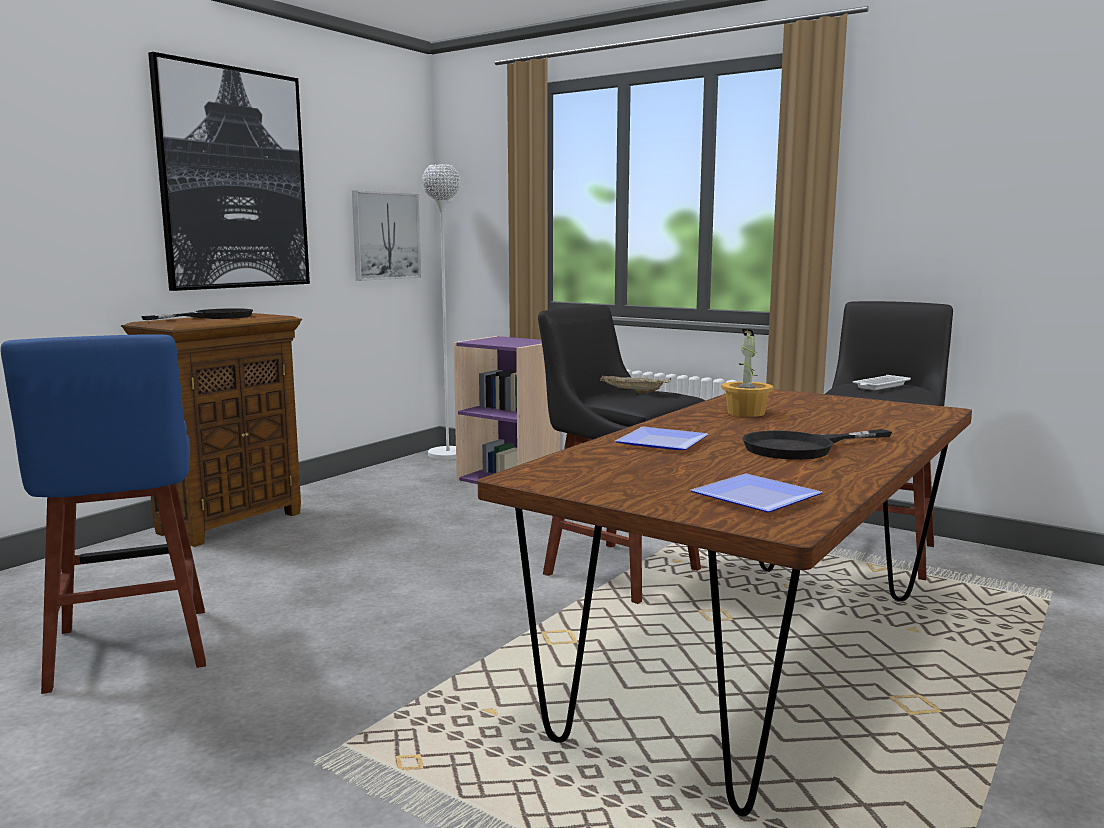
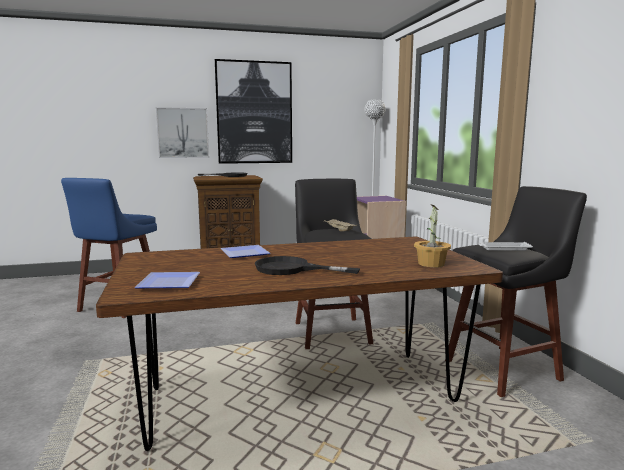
camera: 40 degrees right, 0 degrees up
(385, 236) = (344, 139): picture -> picture (183, 133)
(745, 413) = (347, 248): potted plant -> potted plant (430, 264)

